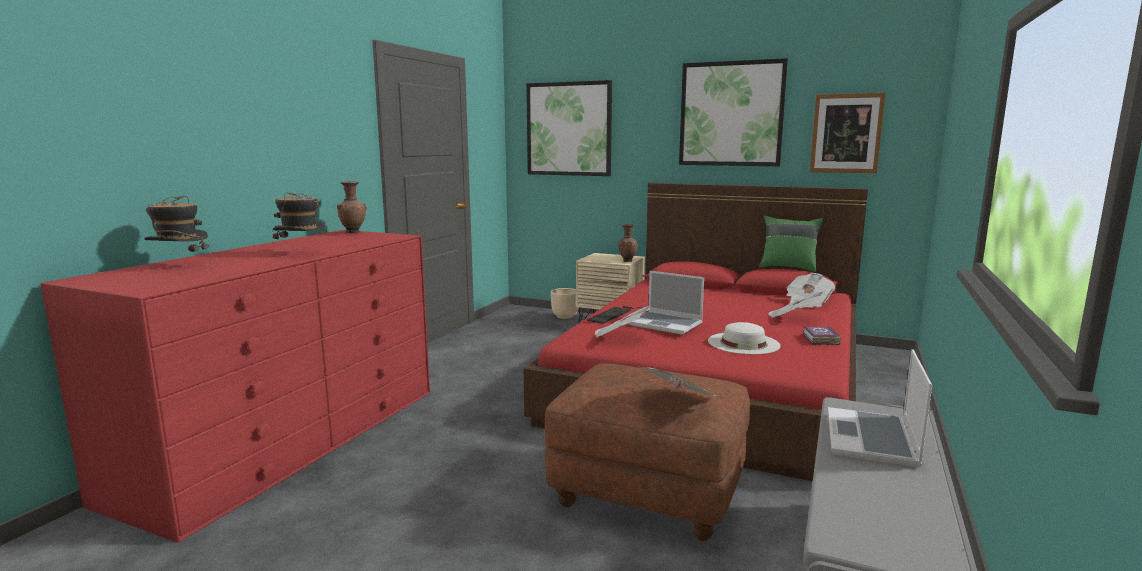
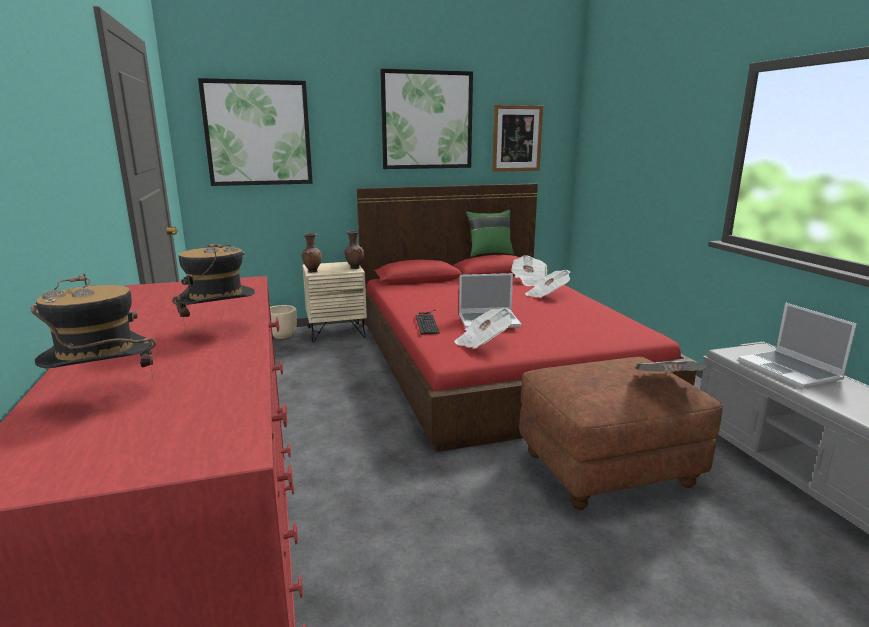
camera: 40 degrees left, 5 degrees up
(353, 232) = (163, 286): brown vase -> brown vase (312, 271)
(743, 343) = (563, 323): white hat -> none
(820, 339) = (595, 308): book -> none

